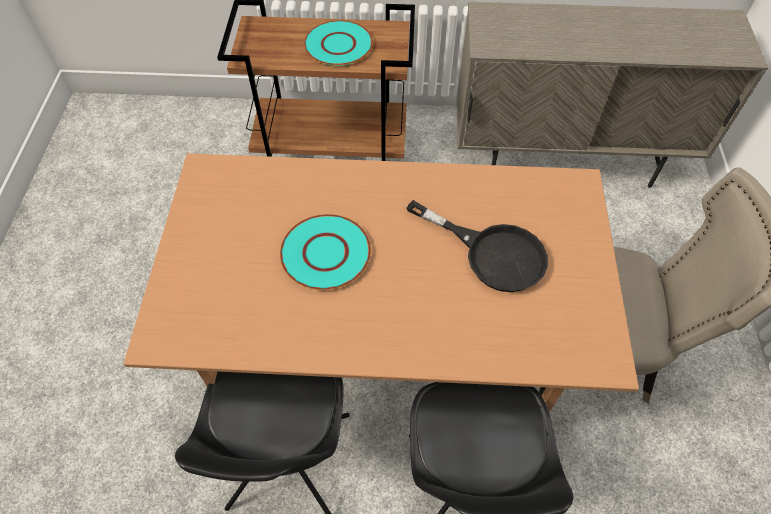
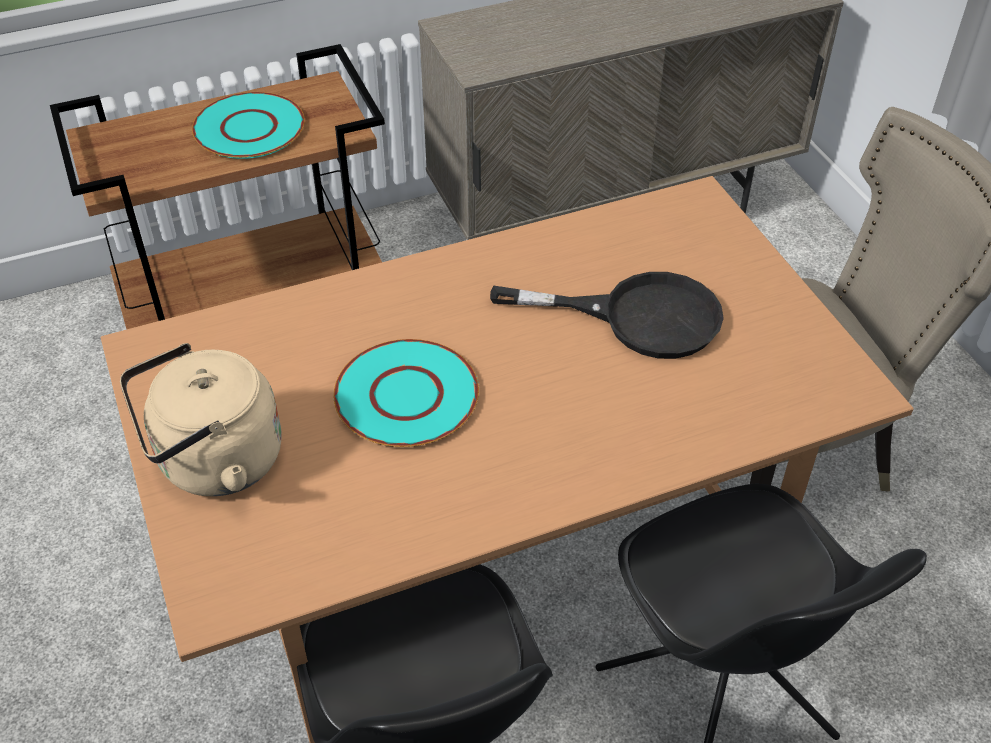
camera: 25 degrees left, 10 degrees down
(201, 254) = (214, 462): none -> beige kettle

